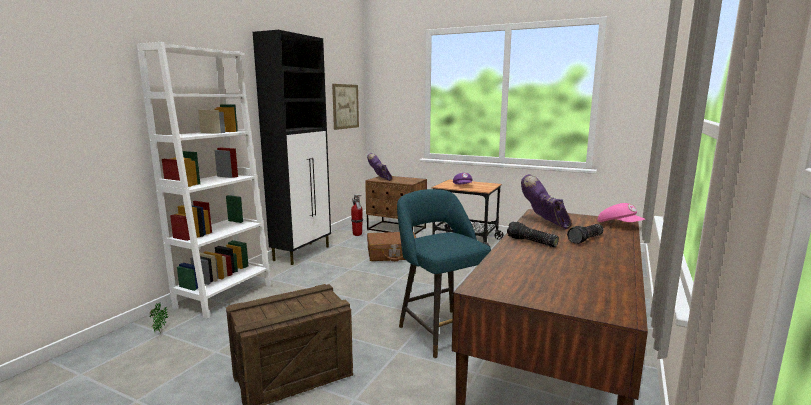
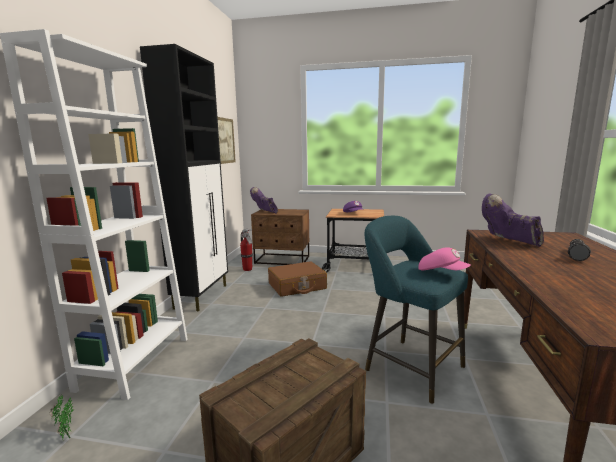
camera: 15 degrees left, 0 degrees up
(531, 242) = (537, 264): flashlight -> none
(619, 225) = (573, 238): pink cap -> pink cap (442, 272)

